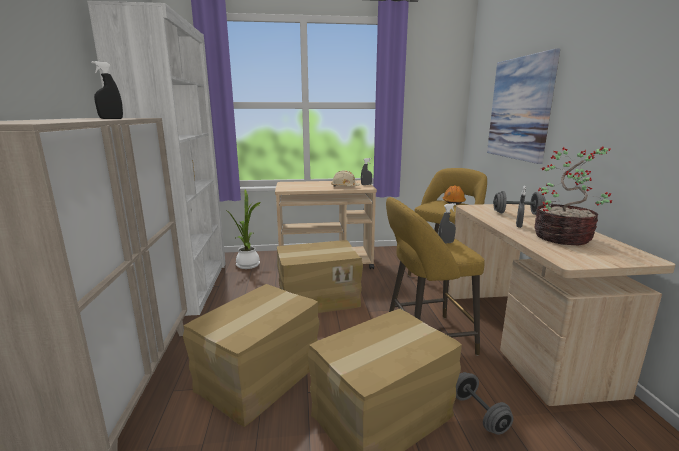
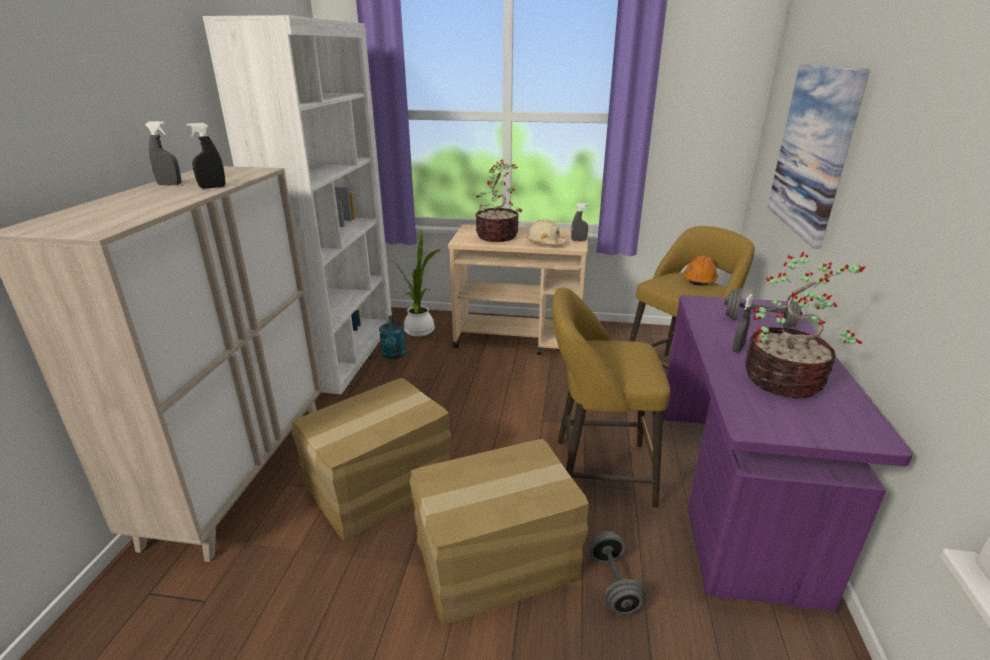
camera: 15 degrees right, 10 degrees up
(234, 283) = (394, 355): none -> turquoise watering can
(308, 186) = (498, 236): none -> potted plant
(318, 298) = (486, 392): cardboard box -> none
(446, 243) = (629, 358): grey spray bottle -> grey spray bottle (169, 184)
(522, 338) = (733, 495): beige desk -> purple desk

